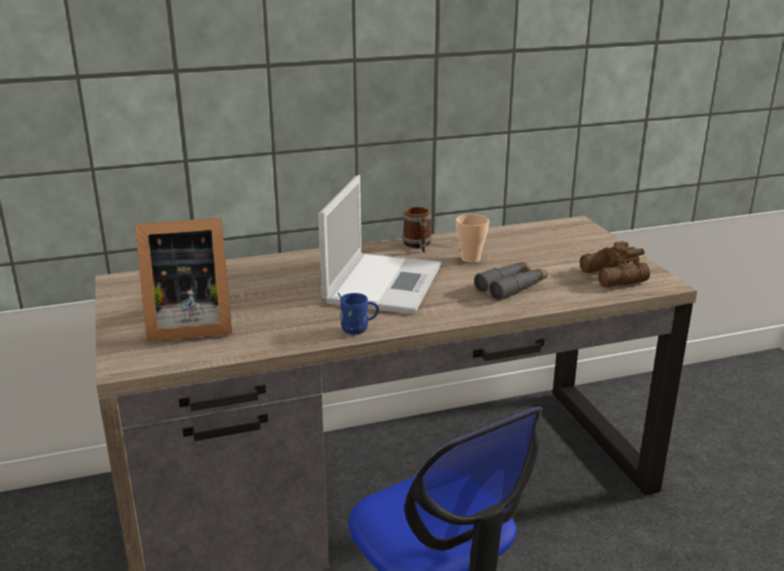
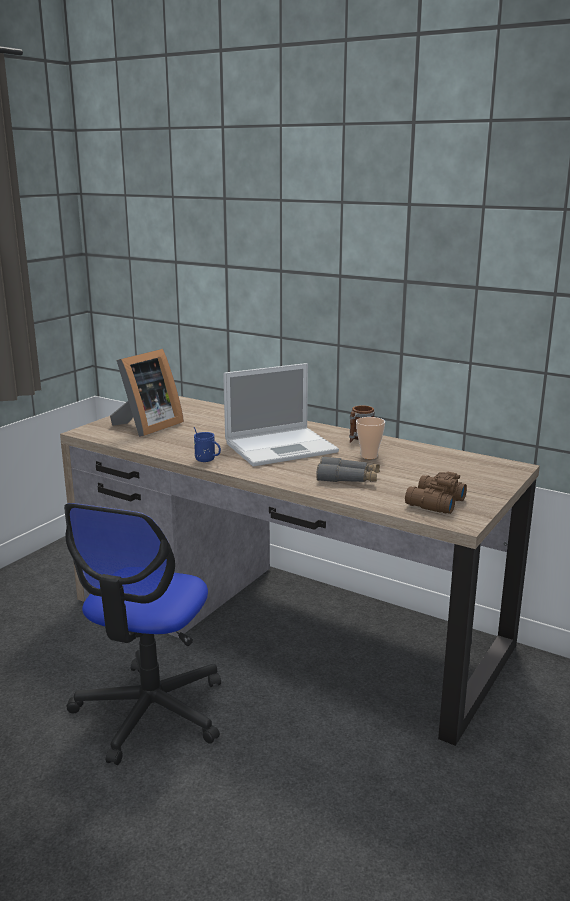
camera: 50 degrees right, 5 degrees down
(187, 325) = (146, 427): picture frame -> picture frame turned 90 degrees counterclockwise

